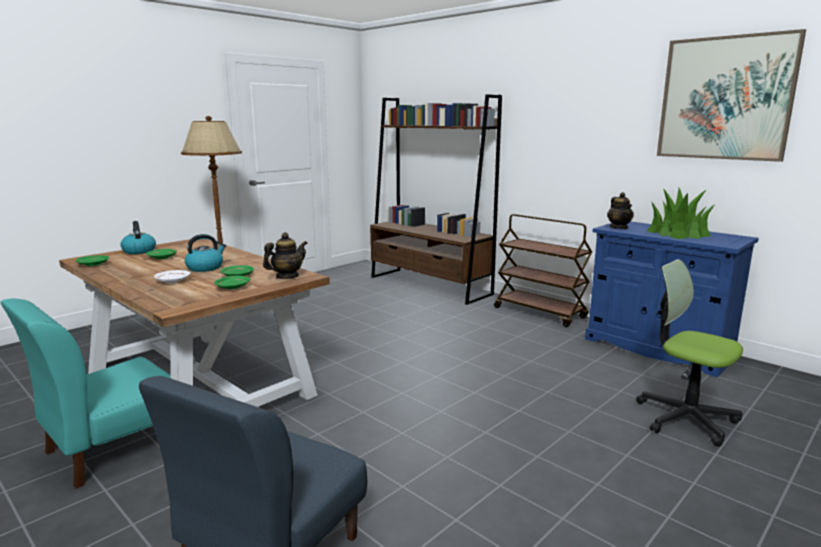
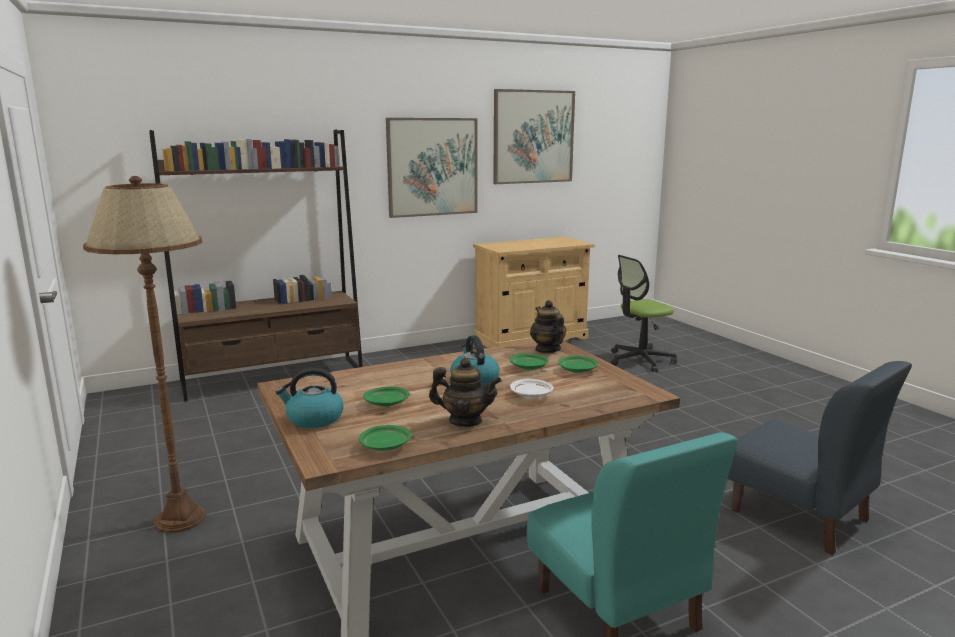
camera: 70 degrees left, 0 degrees up
(540, 313) = (422, 352): brown cart -> none
(588, 132) = (432, 167): none -> picture
(619, 227) = (503, 248): teapot -> teapot (465, 421)
(657, 348) = (531, 339): blue cabinet -> beige cabinet
(678, 233) = (538, 243): potted plant -> none

